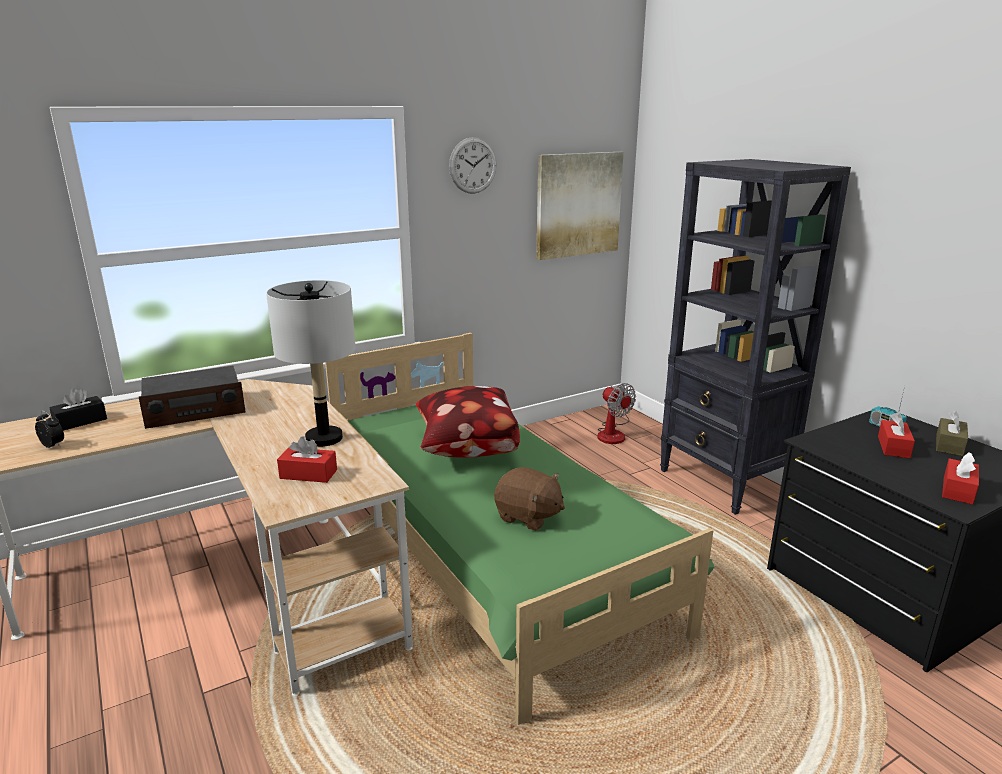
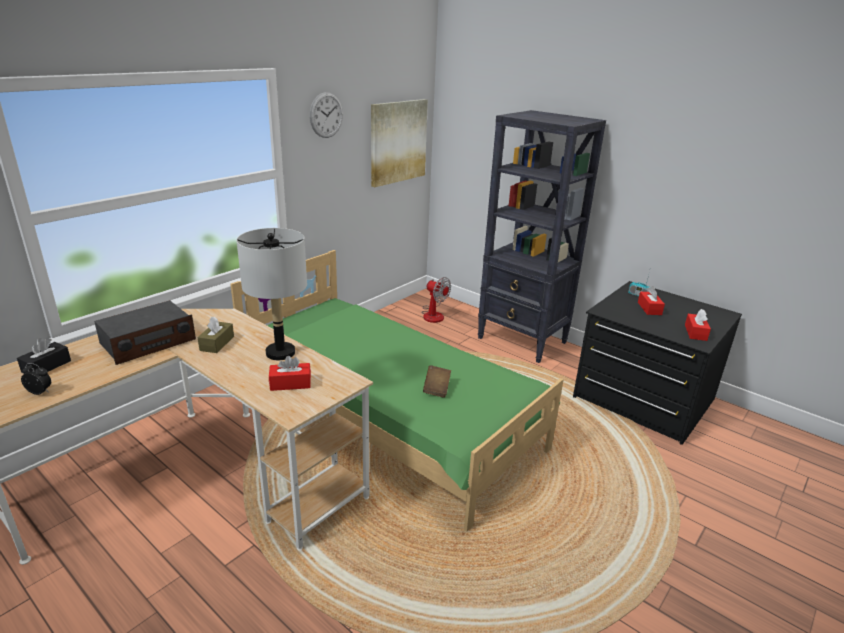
camera: 20 degrees left, 5 degrees up
(466, 450) = (362, 344): pillow -> none
(528, 517) = (436, 388): brown plush toy -> brown book
(949, 445) = (678, 303): brown tissue box -> brown tissue box (217, 343)

